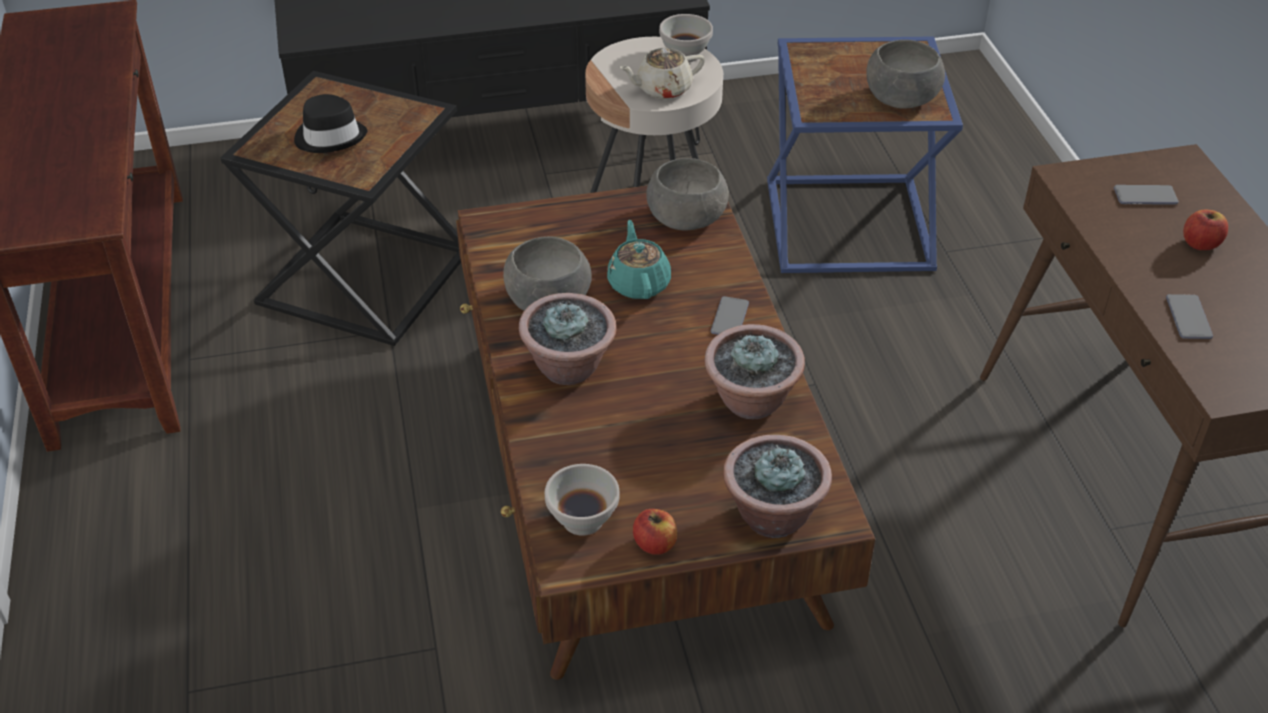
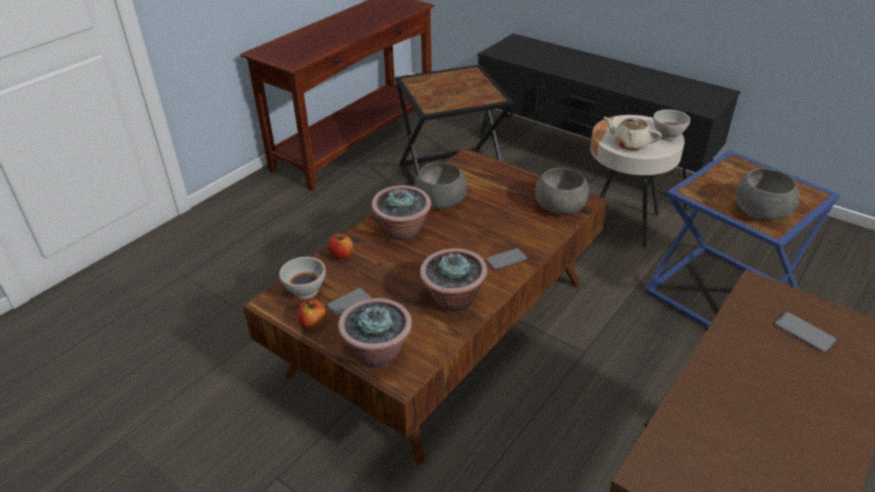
camera: 50 degrees right, 5 degrees down
(330, 137) = (444, 89): black hat -> none
(638, 283) = (490, 219): turquoise teapot -> none
(1188, 318) = (705, 416): phone -> phone (349, 302)
(1200, 244) = (799, 385): apple -> apple (341, 255)

